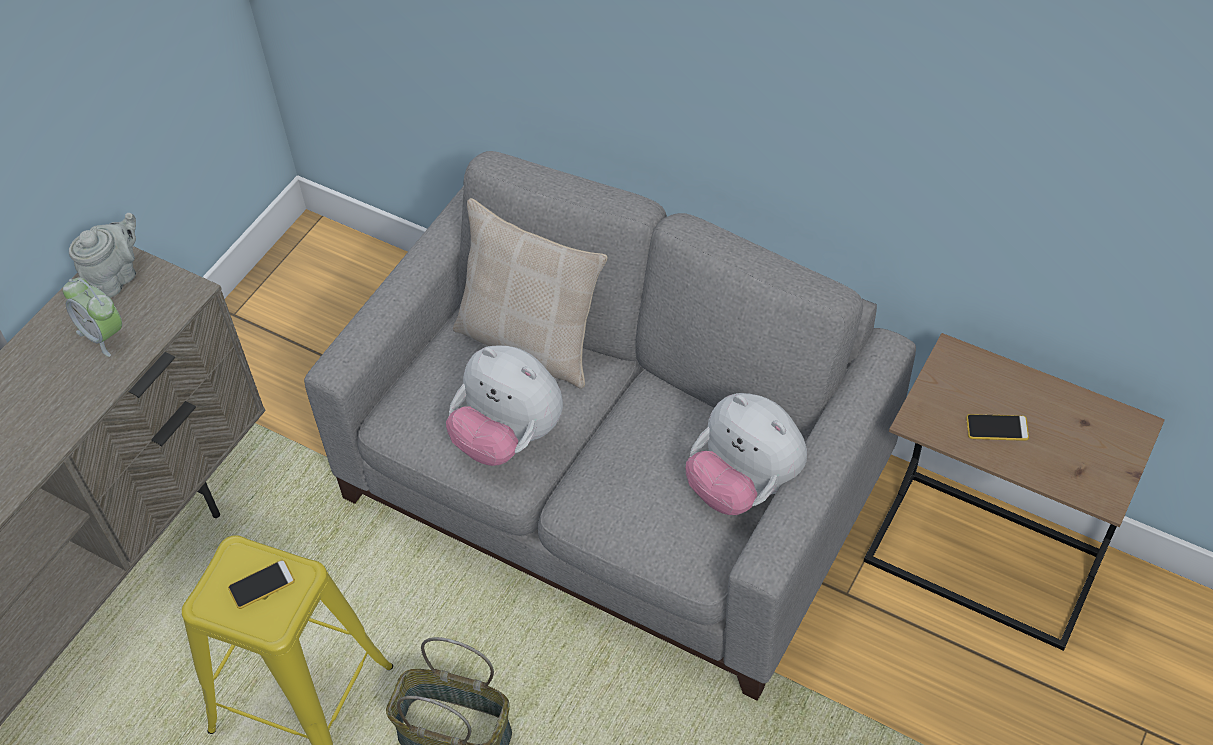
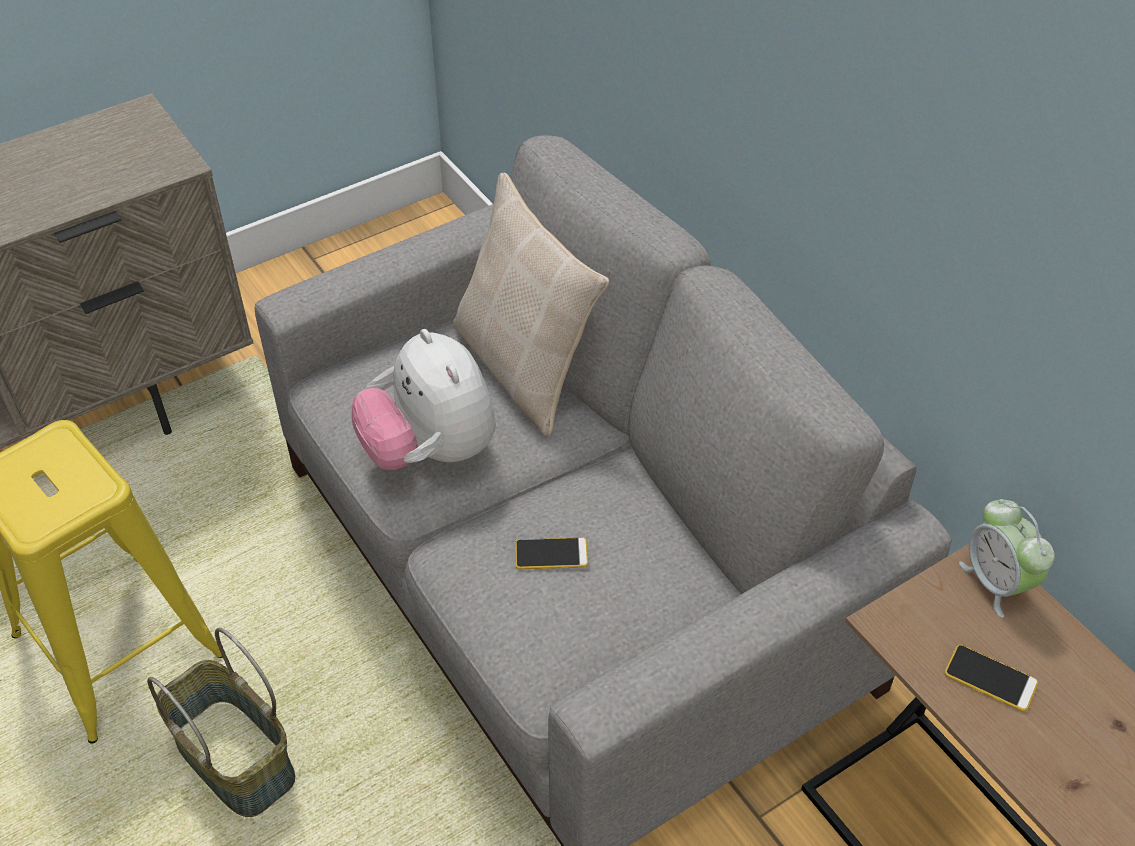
camera: 25 degrees right, 5 degrees down
(103, 335) = (71, 173): alarm clock -> alarm clock (996, 583)
(116, 277) = (125, 128): grey teapot -> none
(261, 584) = (55, 480): phone -> phone (551, 554)
(743, 485) = (657, 618): plush toy -> none

